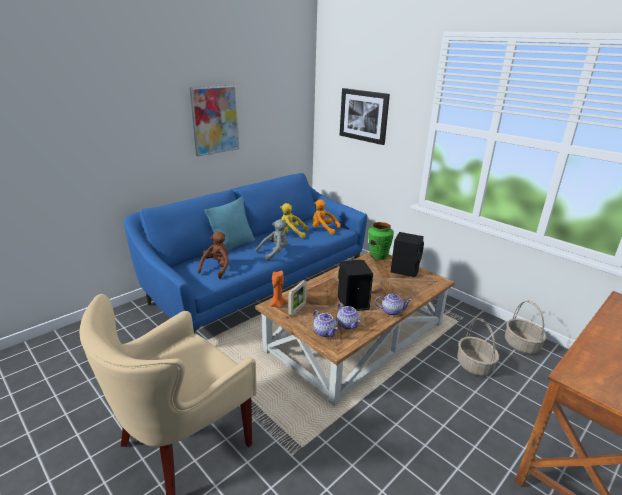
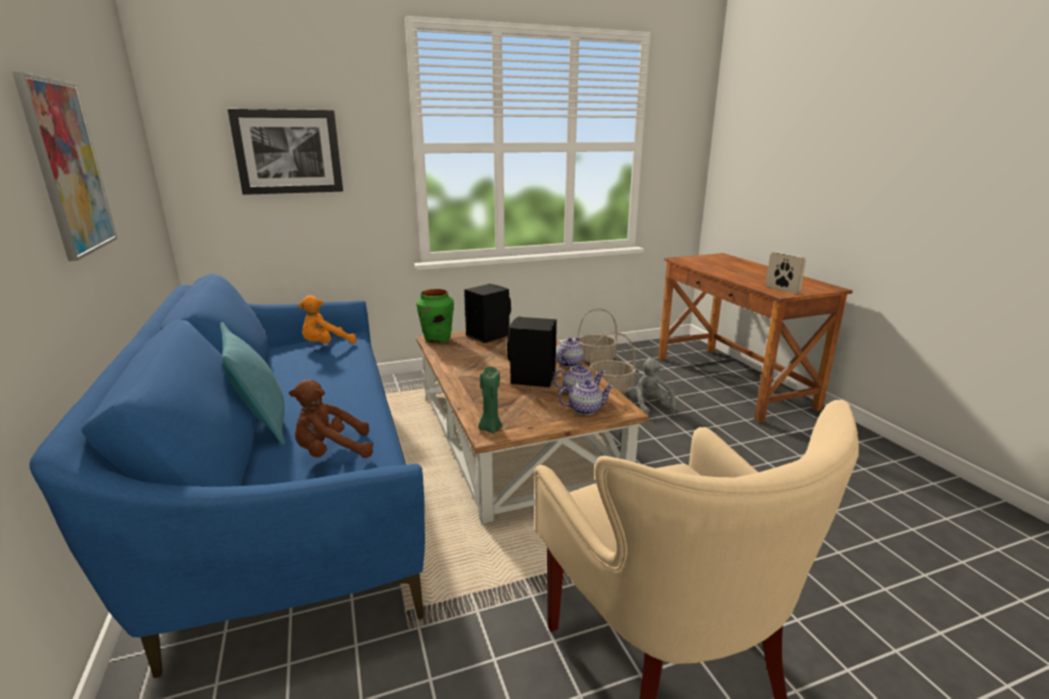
camera: 65 degrees left, 5 degrees down
(216, 268) = (332, 452): brown plush toy -> brown plush toy turned 60 degrees counterclockwise
(274, 252) = (349, 391): grey plush toy -> grey plush toy (649, 406)
(277, 304) = (490, 428): orange candle -> green candle
(291, 234) = (304, 367): yellow plush toy -> none
(297, 309) = (517, 416): picture frame -> picture frame (782, 290)

